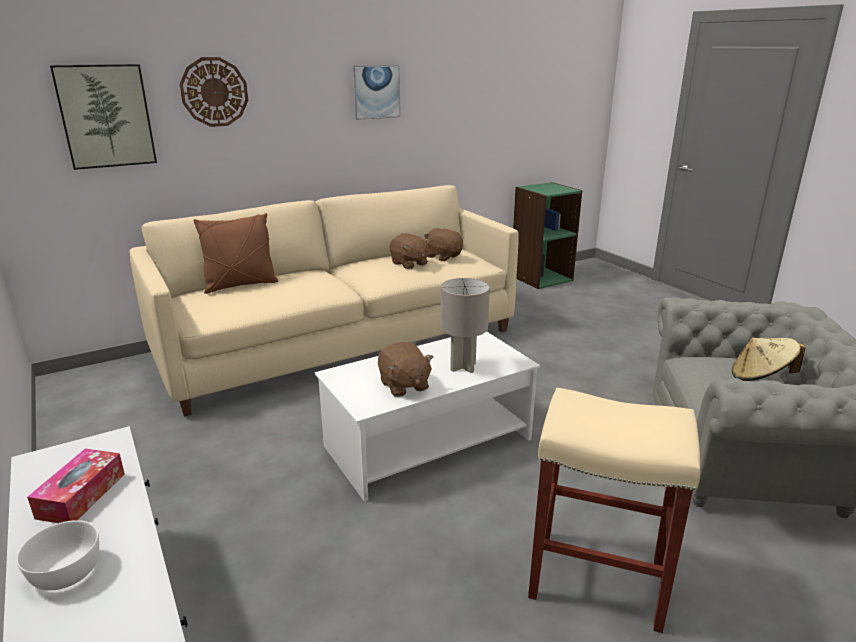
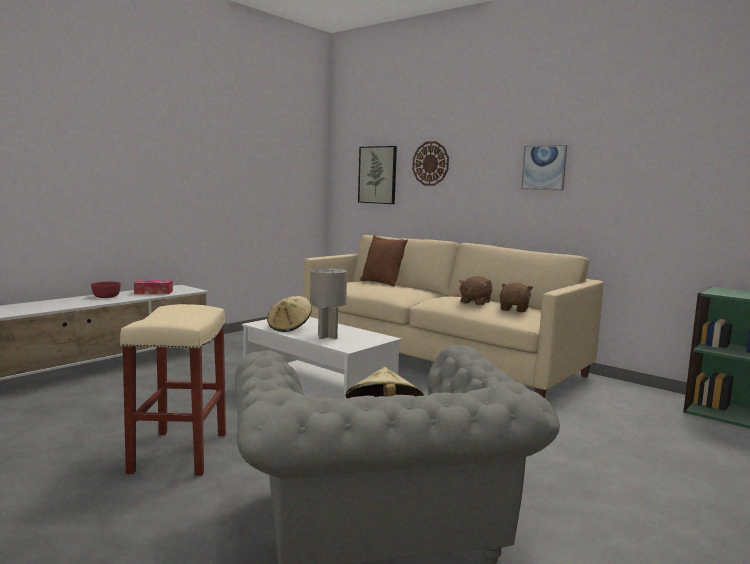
camera: 70 degrees right, 15 degrees down
(66, 571) = (107, 296): white bowl -> red bowl
(403, 385) = (289, 327): brown plush toy -> beige hat

